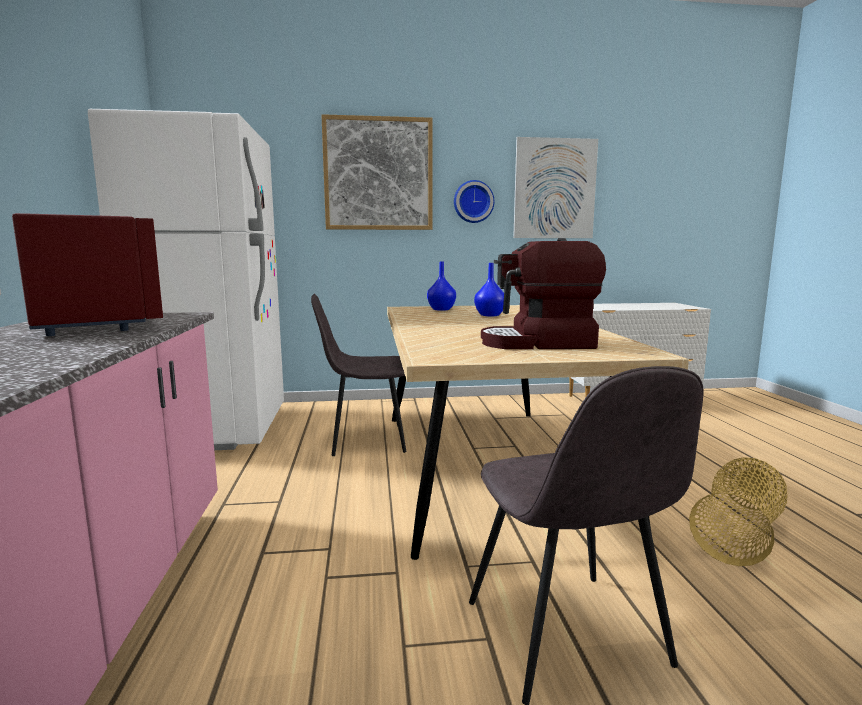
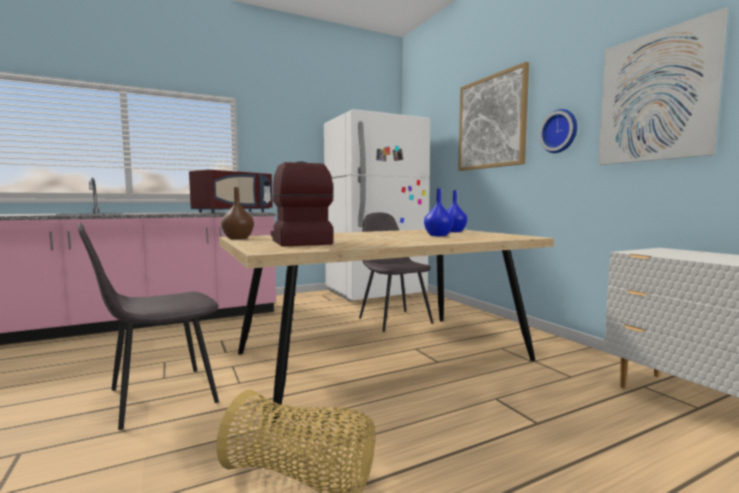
camera: 70 degrees right, 5 degrees down
(462, 359) = (237, 238): none -> brown vase

